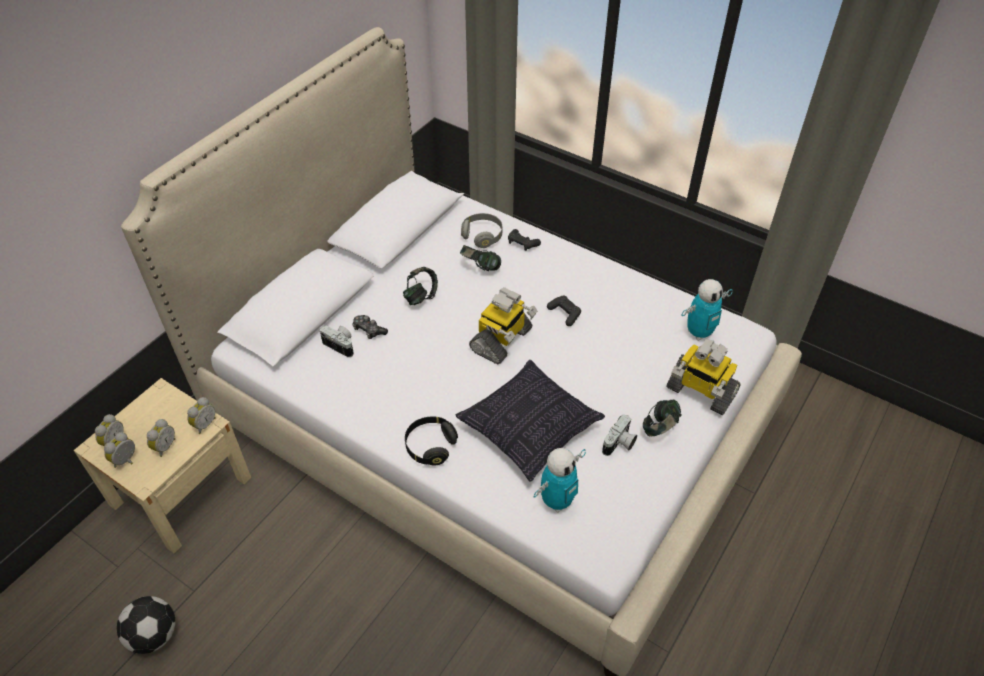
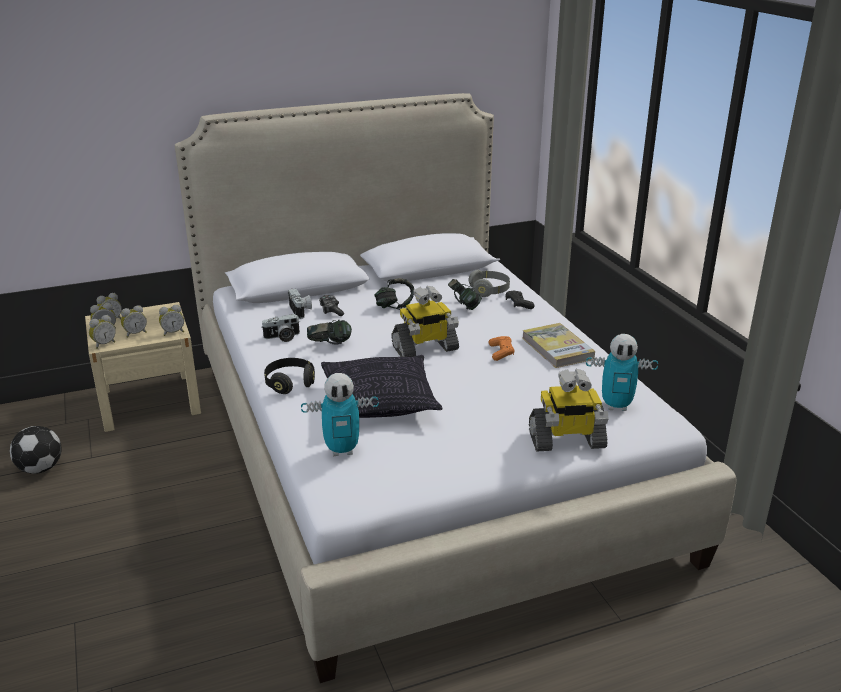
camera: 35 degrees right, 20 degrees down
(145, 479) = (104, 344): none -> alarm clock
(564, 313) = (501, 352): black game controller -> orange game controller
(601, 286) = (557, 348): none -> book
(619, 444) = (444, 441): camera -> camera (282, 337)
(660, 428) = (495, 448): headphones -> headphones (330, 345)
(700, 391) = (566, 441): toy robot -> toy robot turned 75 degrees counterclockwise

